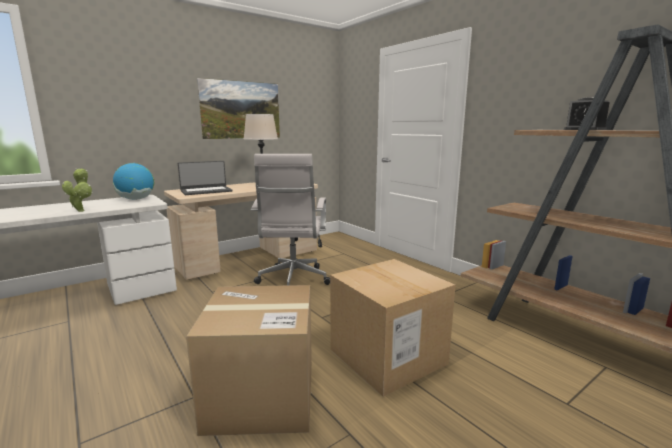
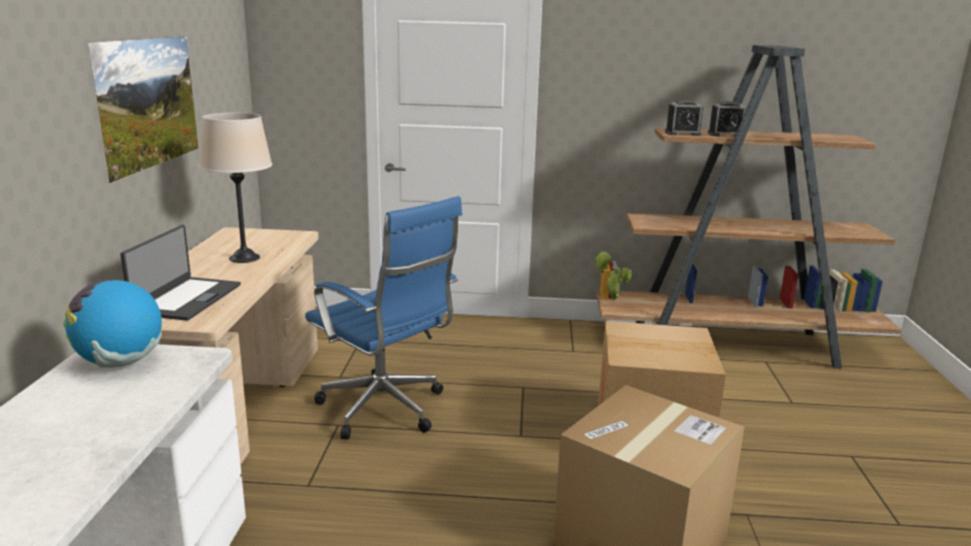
camera: 50 degrees left, 5 degrees up
(82, 210) = (130, 426): potted plant -> potted plant (611, 298)
(293, 281) = (386, 410): white office chair -> blue office chair
(541, 129) = (682, 133): none -> alarm clock

